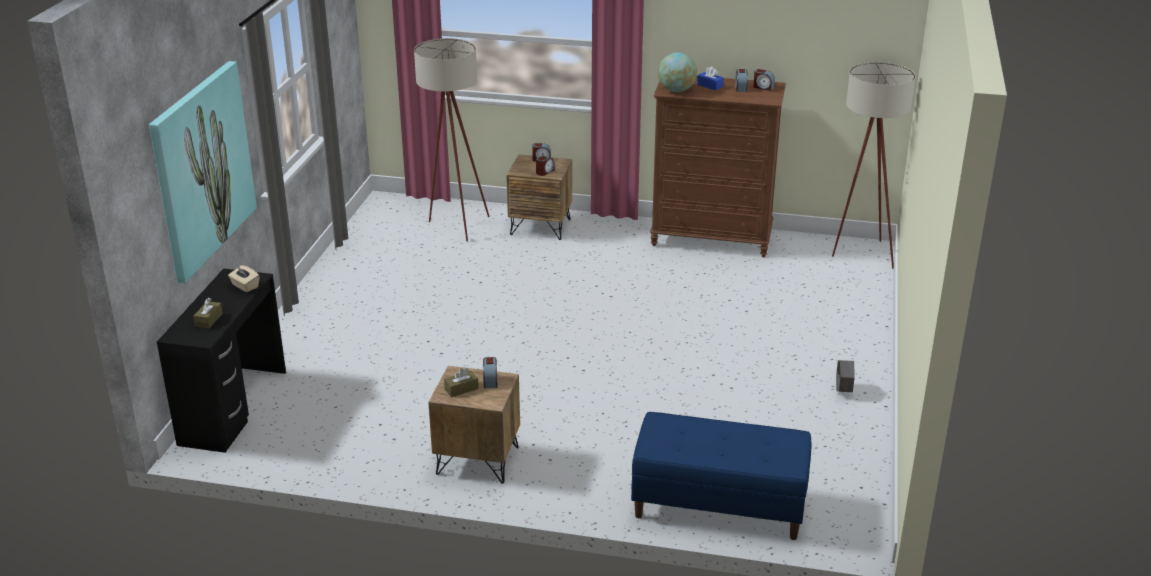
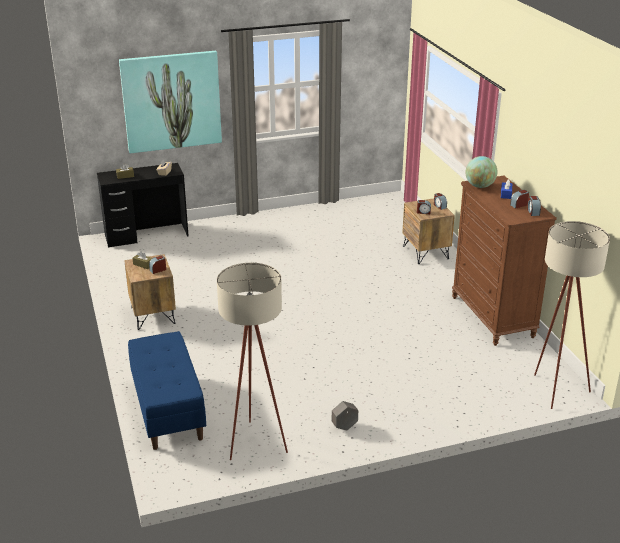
camera: 60 degrees right, 0 degrees up
(455, 225) = (392, 226): beige floor lamp -> beige floor lamp (255, 439)

